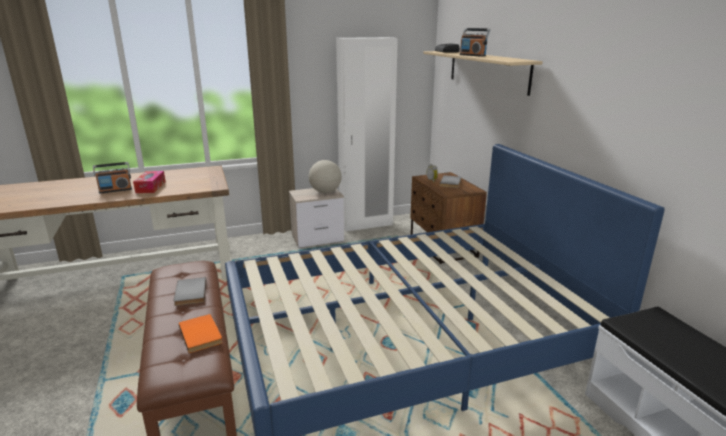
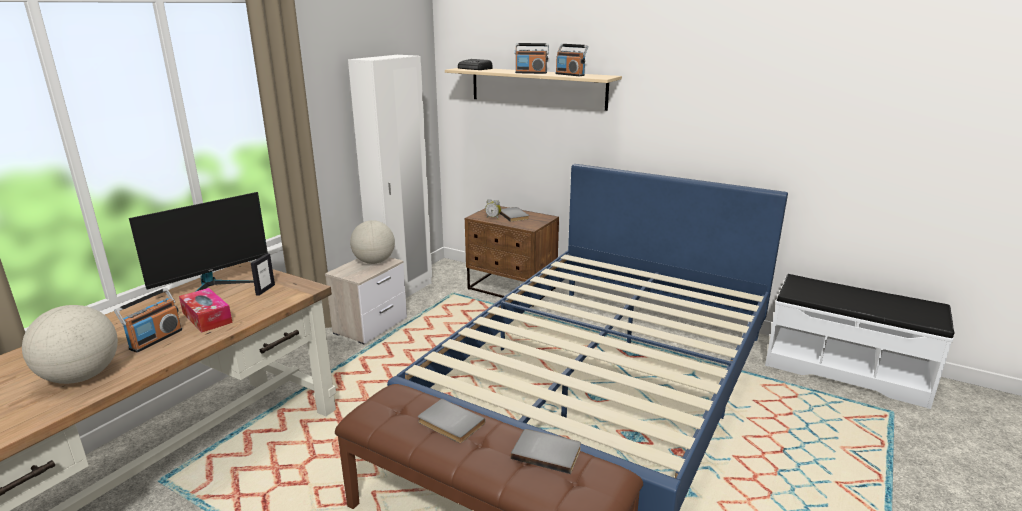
camera: 40 degrees left, 0 degrees up
(66, 196) = (81, 376): none -> globe
(183, 173) = (213, 286): none -> monitor
(198, 182) = (265, 290): none -> picture frame
(202, 334) = (547, 452): orange book -> grey book
(497, 58) = (570, 75): none -> radio

